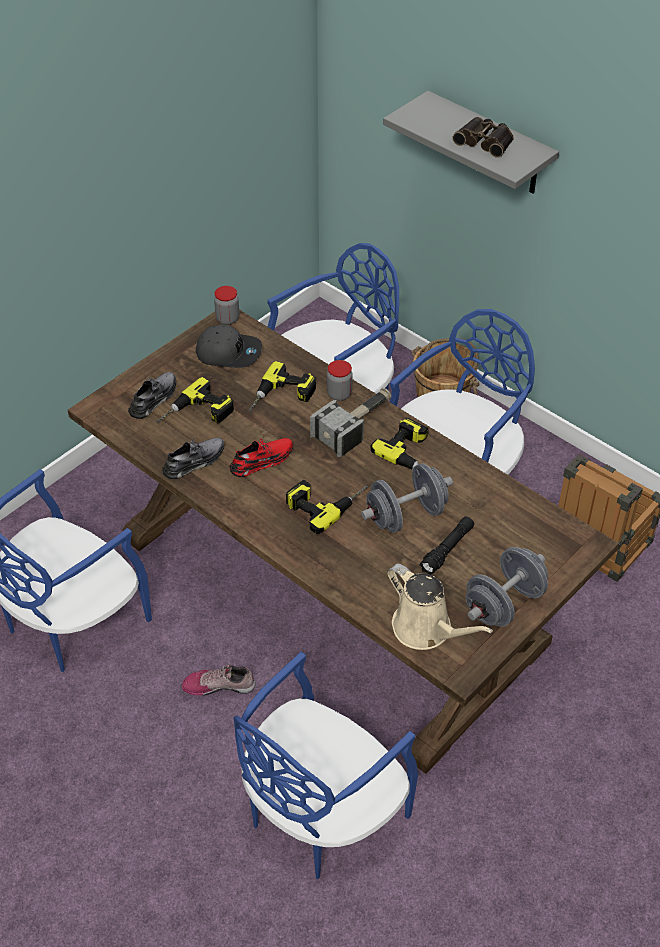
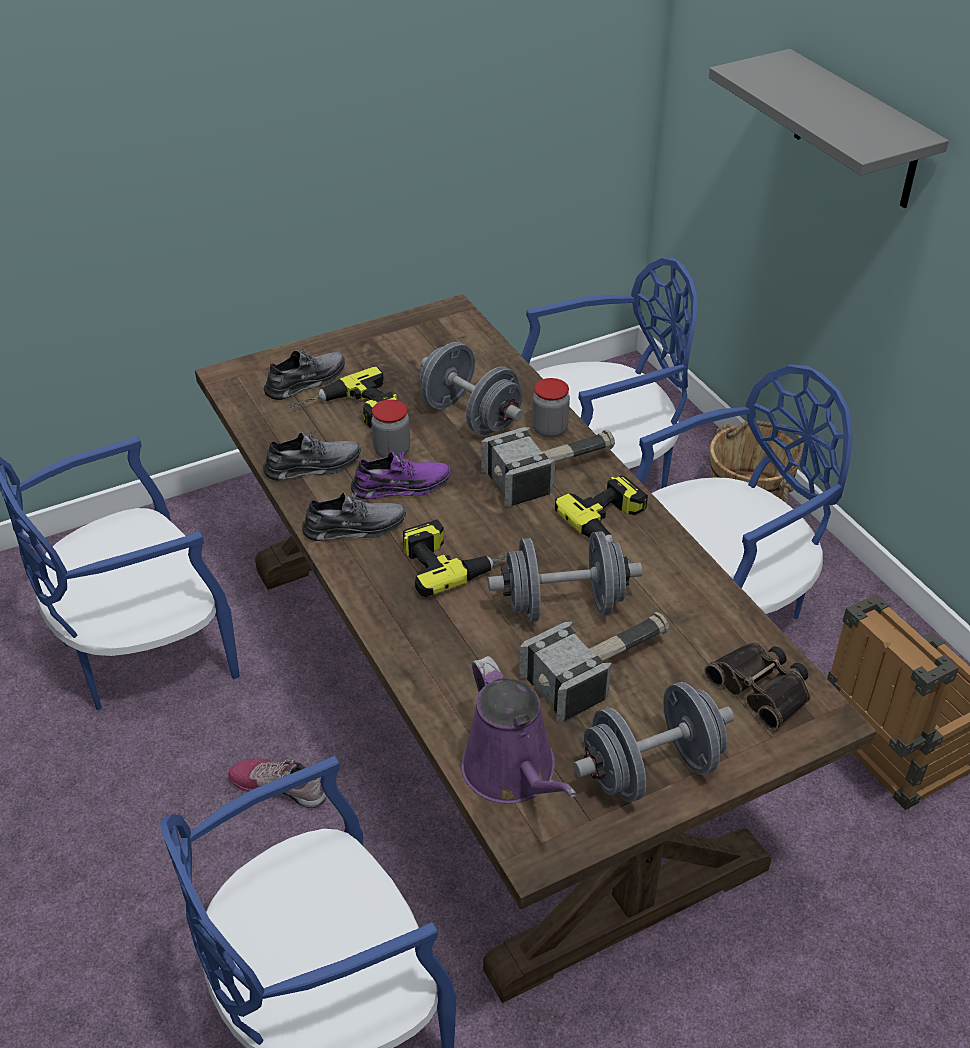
camera: 20 degrees right, 5 degrees down
(227, 319) = (451, 312): jar -> jar (392, 451)
(229, 352) = (431, 349): grey cap -> none
(247, 498) = (355, 527): none -> grey shoe
(262, 461) = (401, 486): red shoe -> purple shoe
(282, 397) = (471, 416): power drill -> grey dumbbell
(426, 629) = (513, 773): beige watering can -> purple watering can
(447, 550) = (600, 668): black flashlight -> hammer
(485, 141) = (842, 113): binoculars -> binoculars (762, 688)

